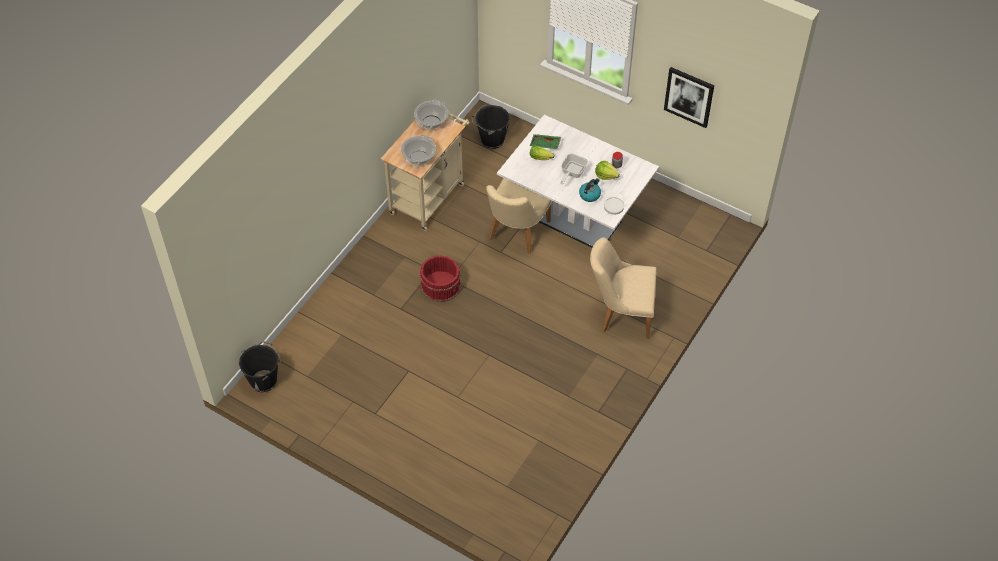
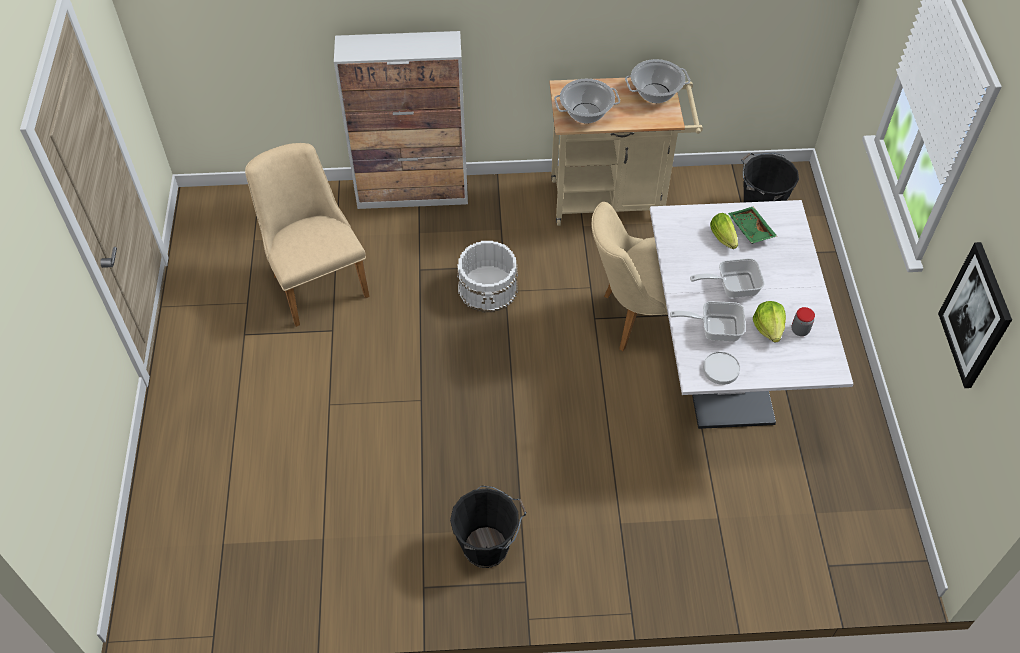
camera: 55 degrees right, 0 degrees up
(264, 380) = (221, 206): black bucket -> black bucket (488, 546)
(342, 282) = (413, 194): none -> cabinet
(441, 285) = (488, 288): red bucket -> white bucket
(590, 194) = (714, 328): kettle -> frying pan
(620, 314) = (614, 517): beige chair -> beige chair (316, 280)

